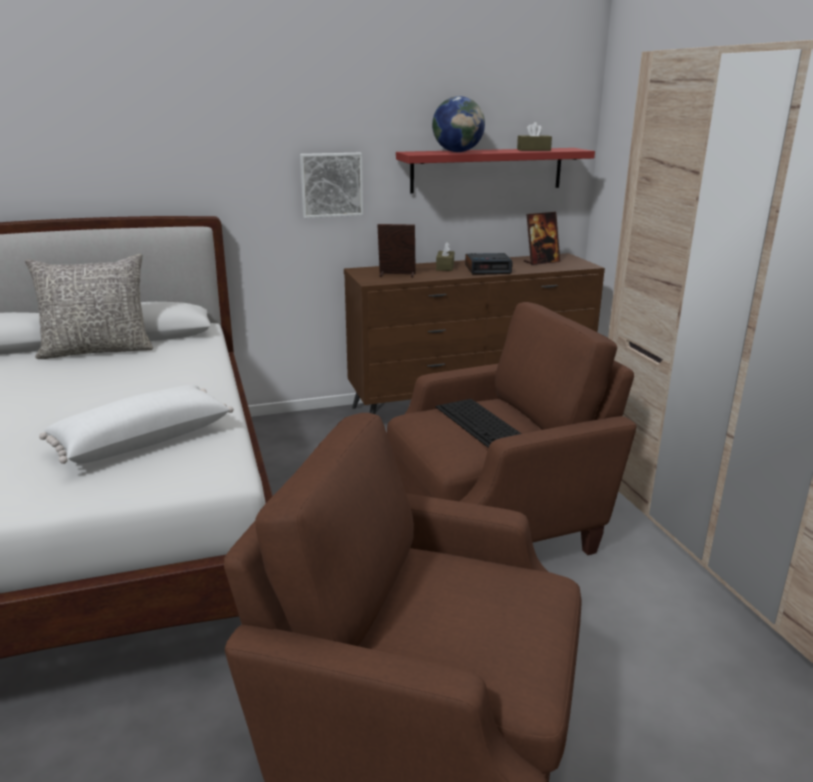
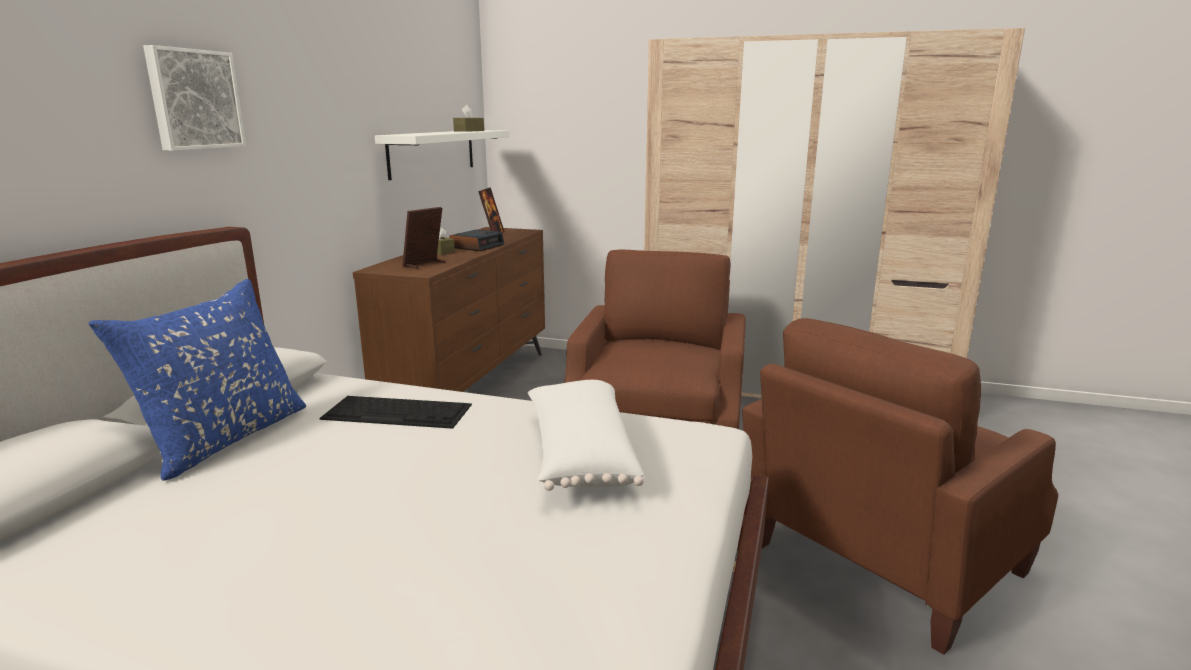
camera: 55 degrees left, 5 degrees down
(98, 350) = (224, 438): grey pillow -> blue pillow
(331, 184) = (330, 175): picture -> picture (194, 99)
(457, 152) = (430, 133): globe -> none
(480, 422) = (657, 353): keyboard -> keyboard (399, 411)
(487, 170) = (433, 152): red shelf -> white shelf

